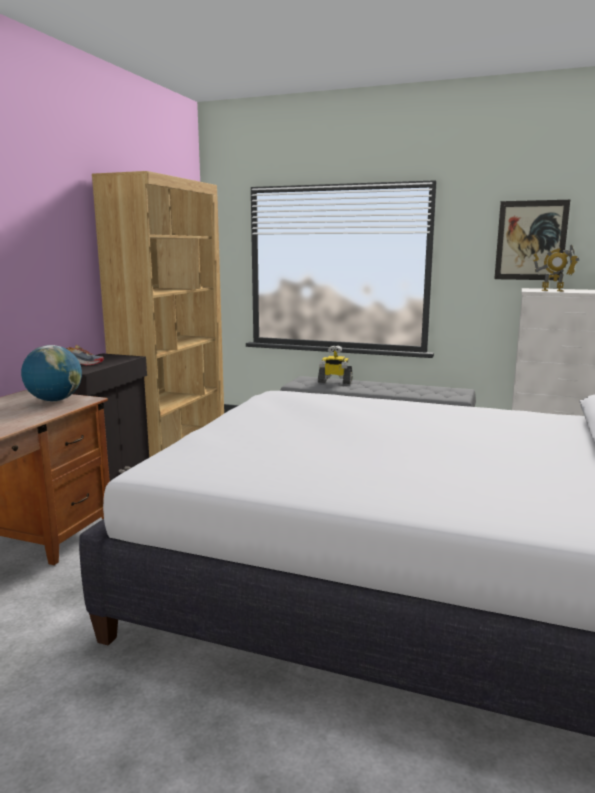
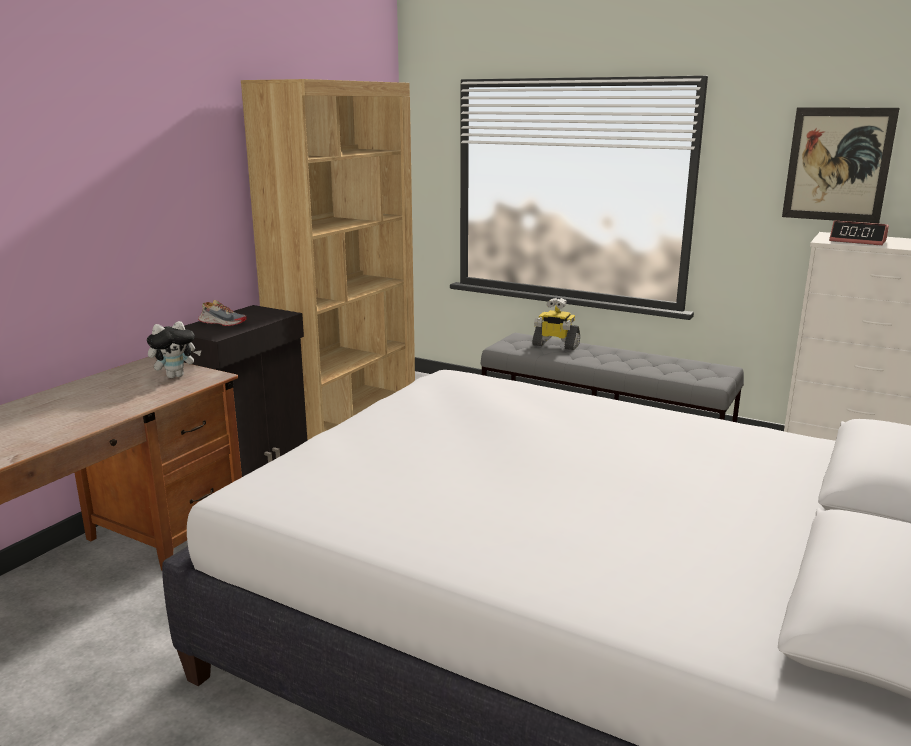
camera: 10 degrees right, 5 degrees up
(54, 400) = (176, 376): globe -> plush toy
(552, 290) = (858, 241): toy robot -> alarm clock

